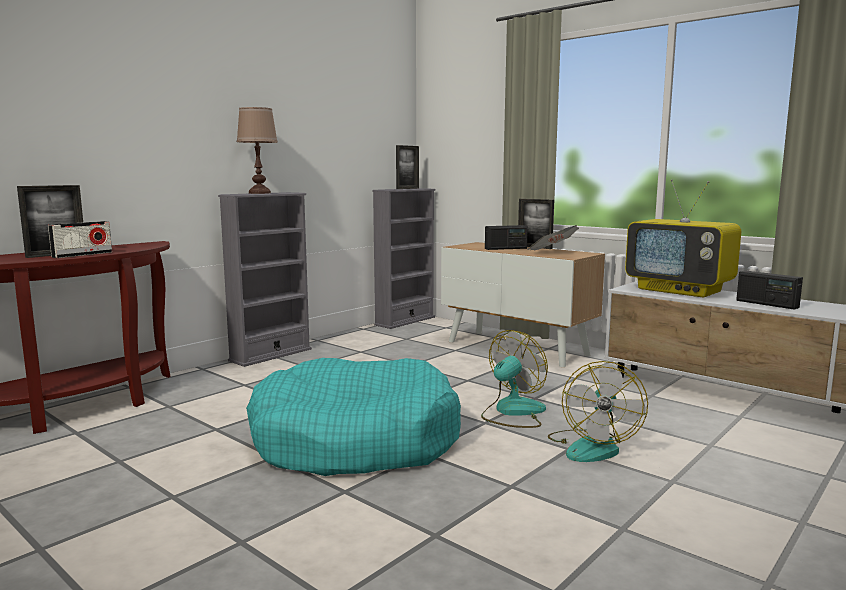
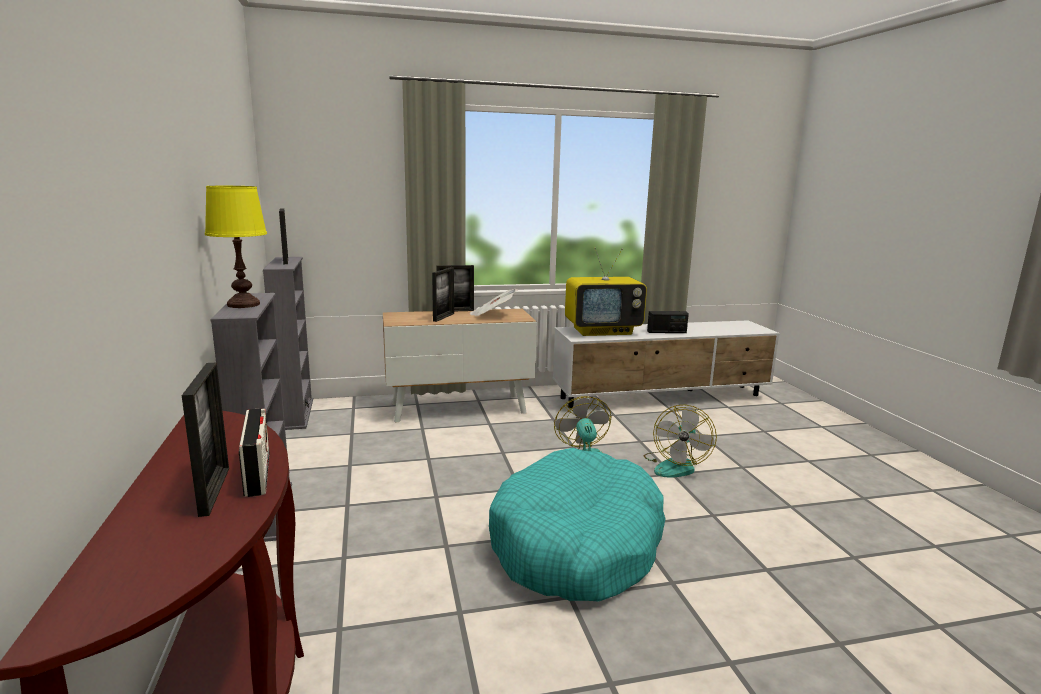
camera: 55 degrees left, 5 degrees up
(259, 193) = (243, 304): brown table lamp -> yellow table lamp
(505, 248) = (443, 317): radio -> picture frame
(592, 446) = (675, 465): fan -> fan turned 60 degrees clockwise

